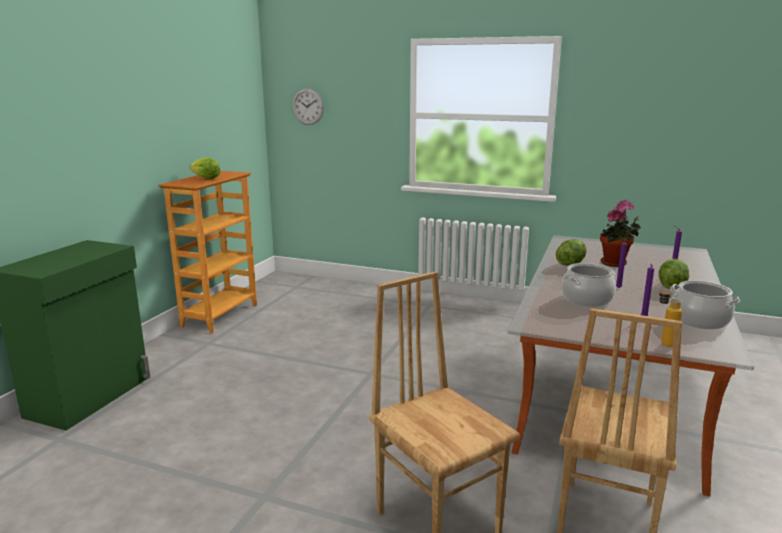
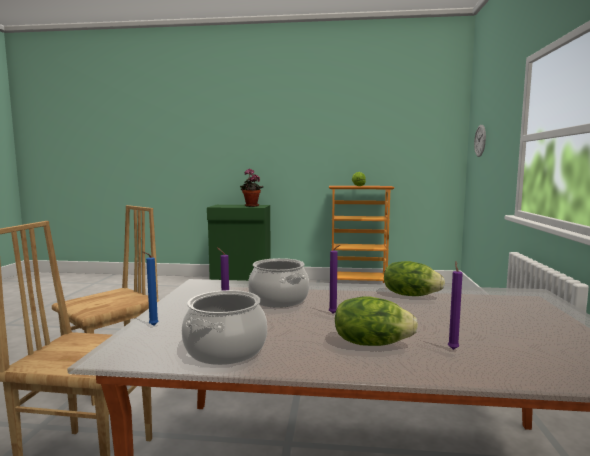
camera: 75 degrees right, 10 degrees down
(615, 264) = (447, 315): potted plant -> potted plant (251, 206)
(663, 342) = (152, 326): bottle -> blue candle

